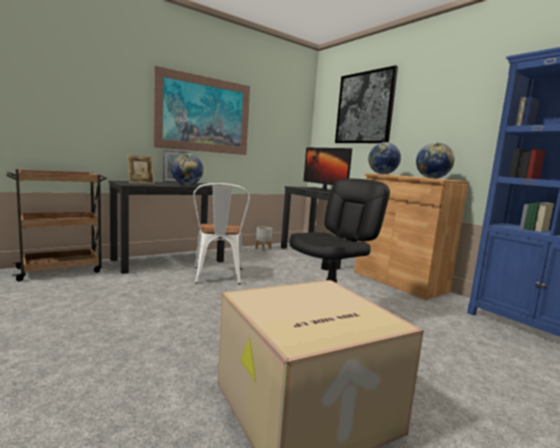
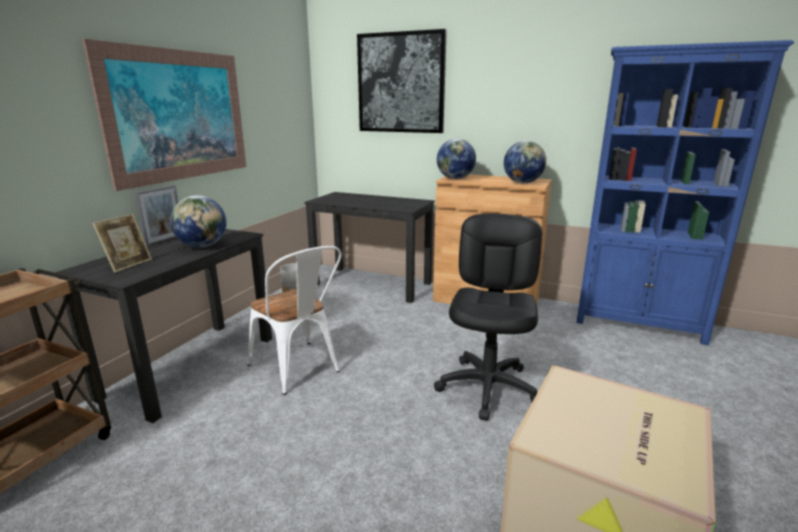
camera: 30 degrees left, 10 degrees up
(323, 191) = (369, 203): monitor -> none

